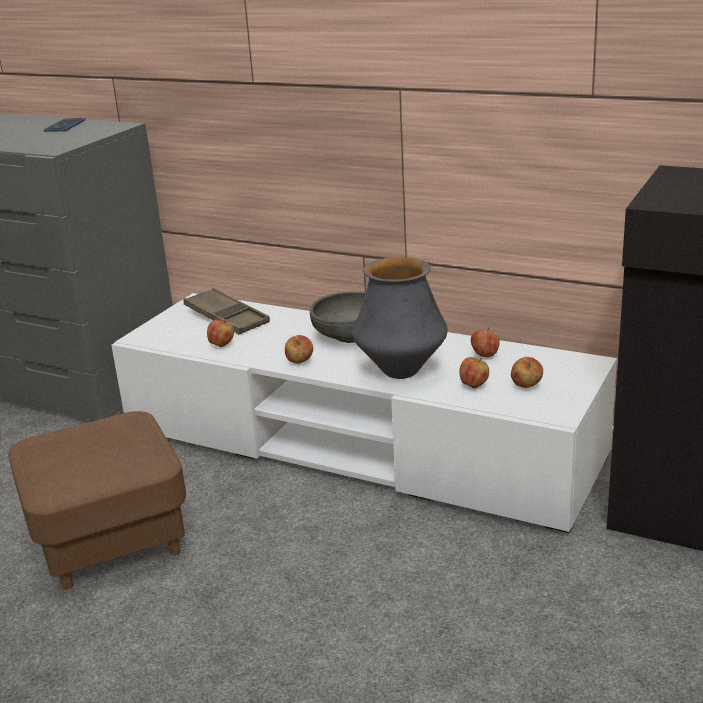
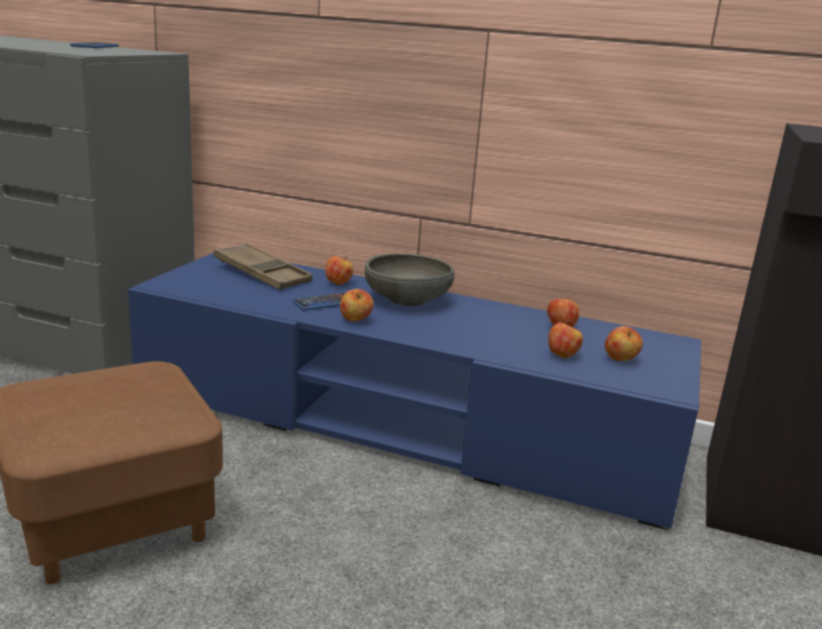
camera: 10 degrees left, 5 degrees down
(222, 345) = (260, 298): apple -> apple (338, 283)
(276, 345) = (323, 302): none -> phone
(357, 444) = (402, 421): white tv stand -> blue tv stand
(401, 371) = (474, 337): vase -> none

